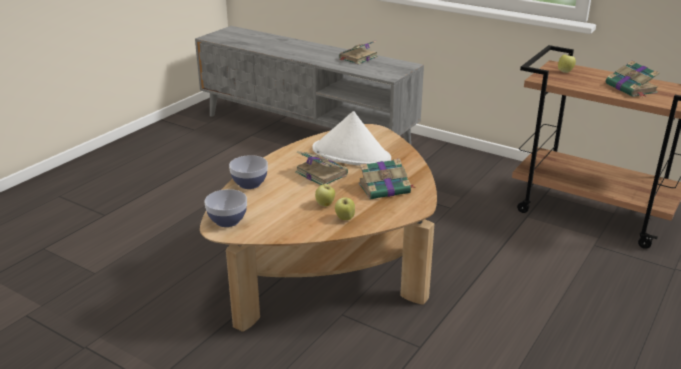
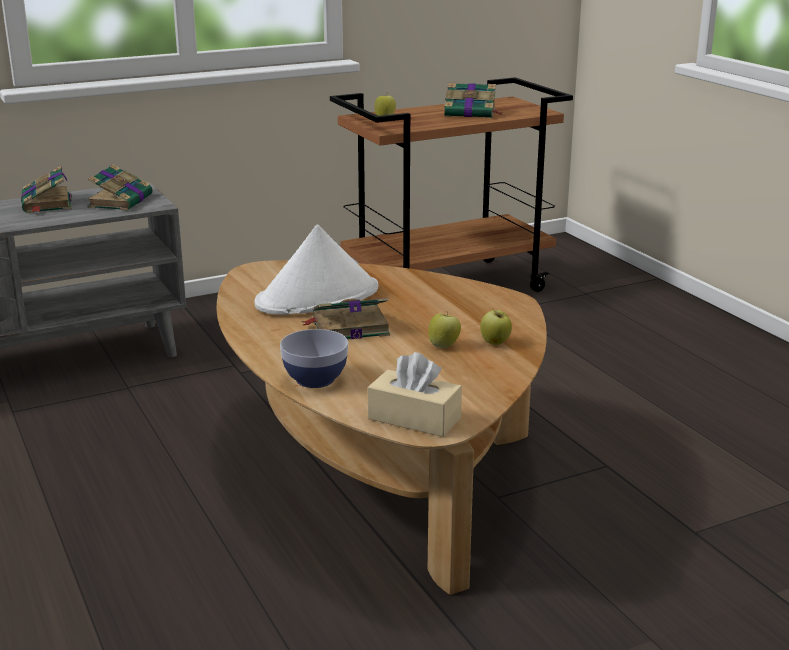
camera: 60 degrees left, 5 degrees down
(227, 221) = (414, 418): bowl -> beige tissue box
(385, 188) = (442, 303): book -> book (121, 201)

